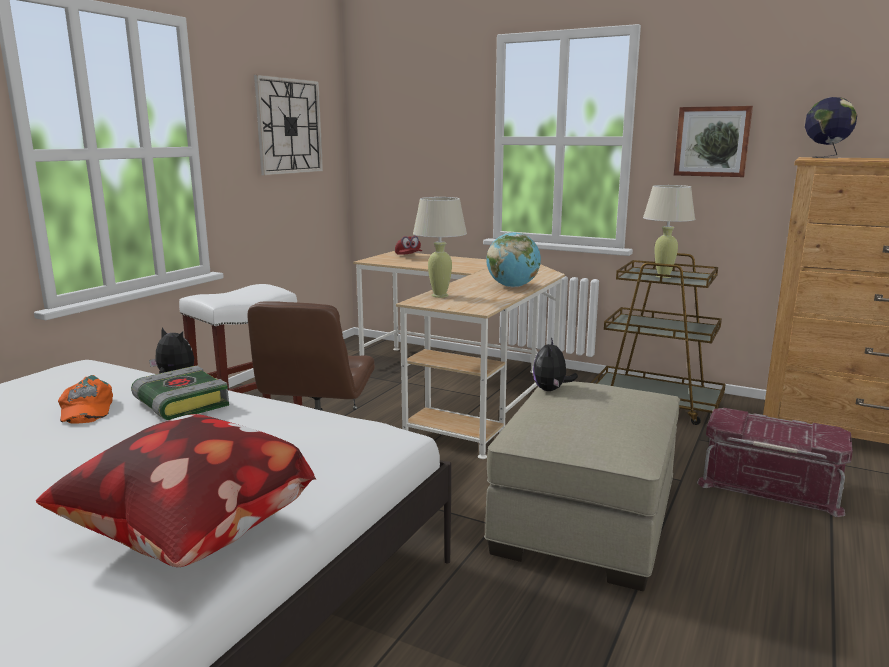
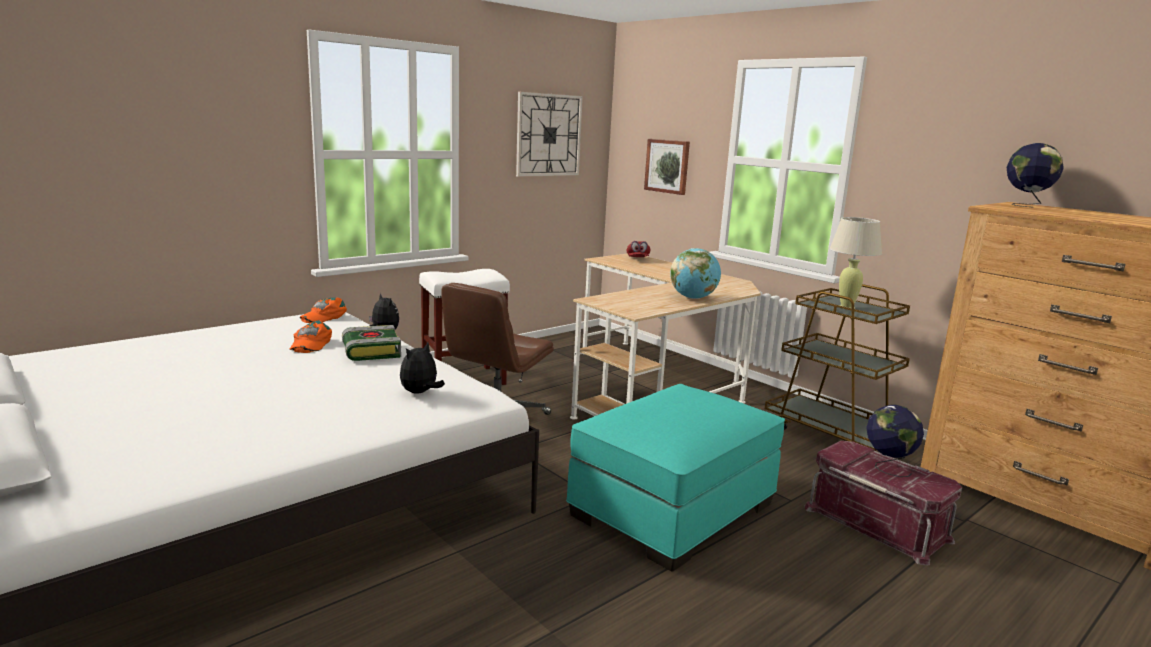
camera: 20 degrees right, 0 degrees up
(74, 370) = (324, 316): none -> orange cap
(189, 540) = (303, 434): pillow -> none
(440, 295) = (618, 297): beige table lamp -> none
(551, 390) = (665, 391): plush toy -> plush toy (420, 393)
(585, 519) = (672, 510): beige ottoman -> turquoise ottoman
(712, 141) = (925, 177): picture -> picture (667, 166)
(776, 427) = (887, 467): none -> globe

